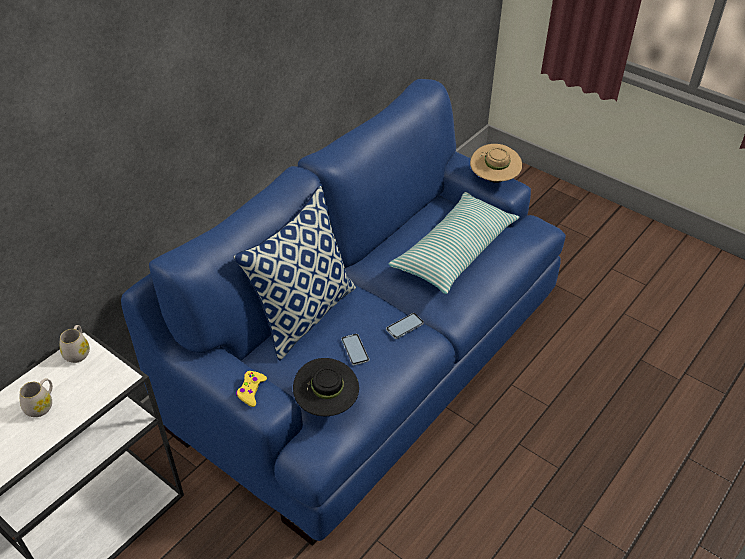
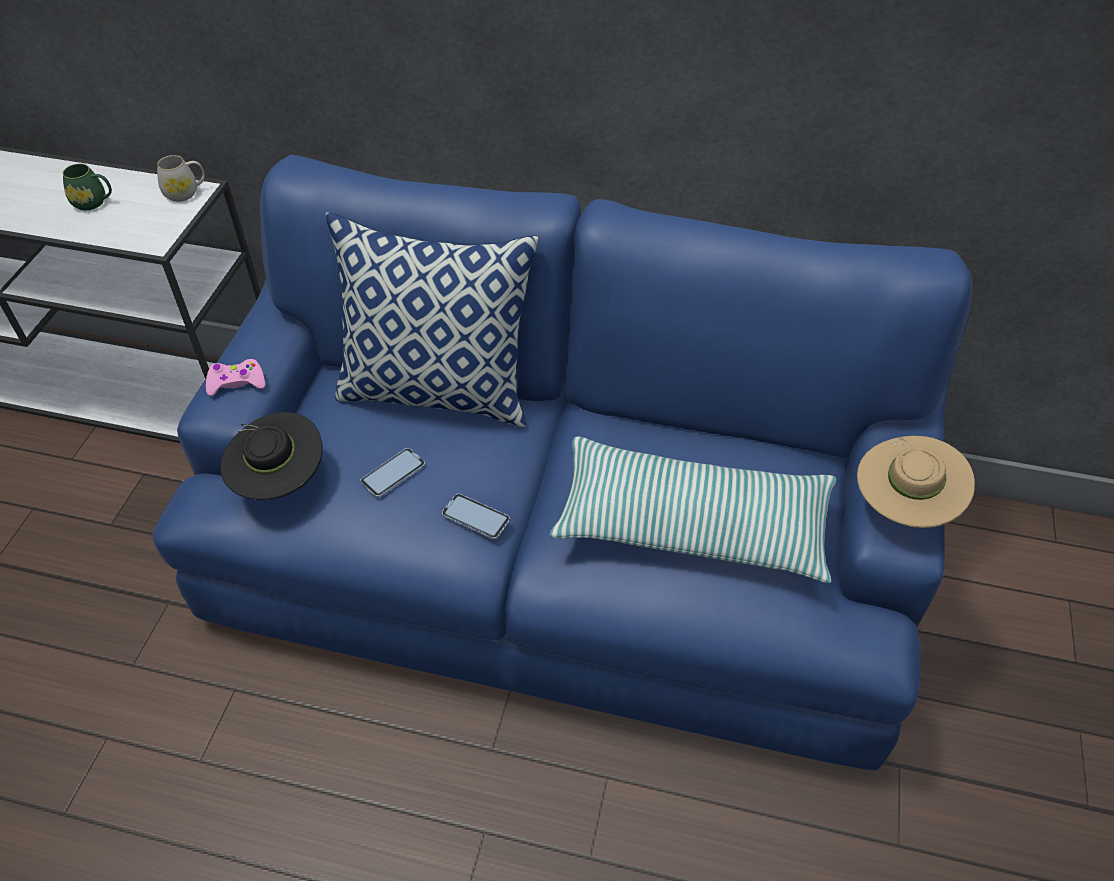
camera: 65 degrees right, 5 degrees up
(42, 405) = (94, 202): white mug -> green mug
(251, 391) = (236, 382): yellow game controller -> pink game controller

